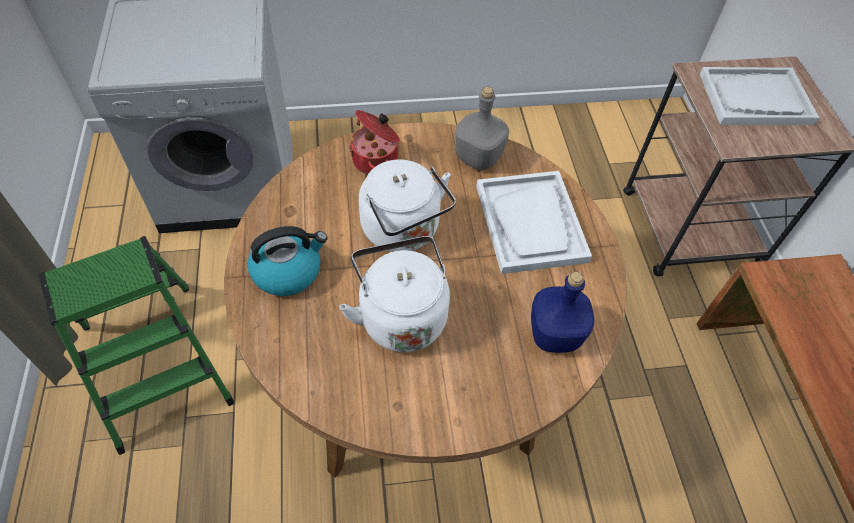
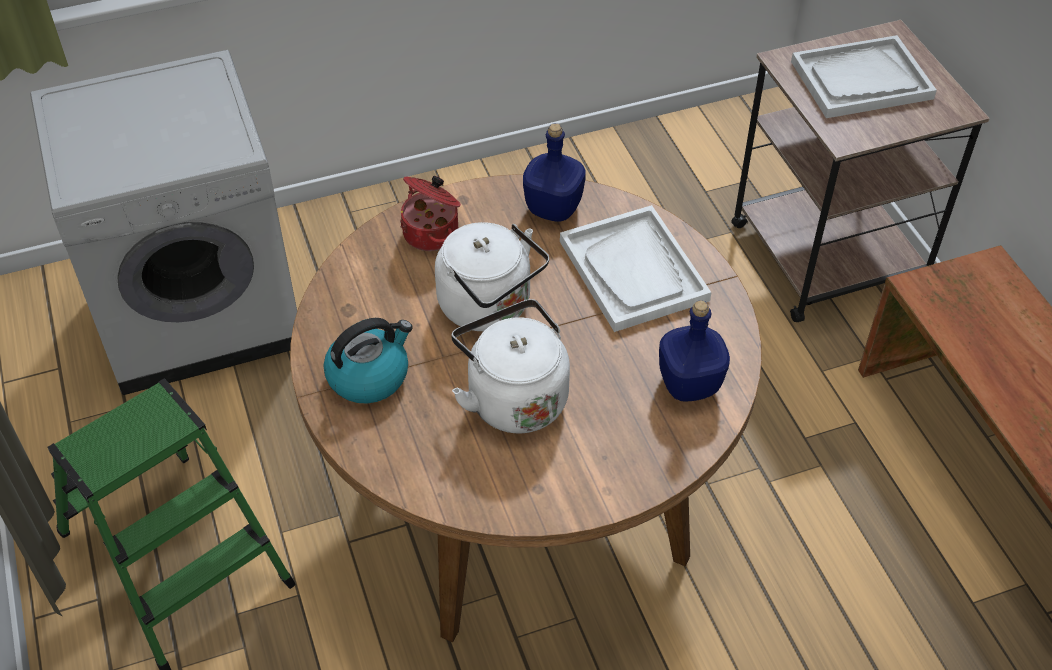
camera: 10 degrees left, 5 degrees down
(477, 157) = (552, 208): grey bottle -> blue bottle

